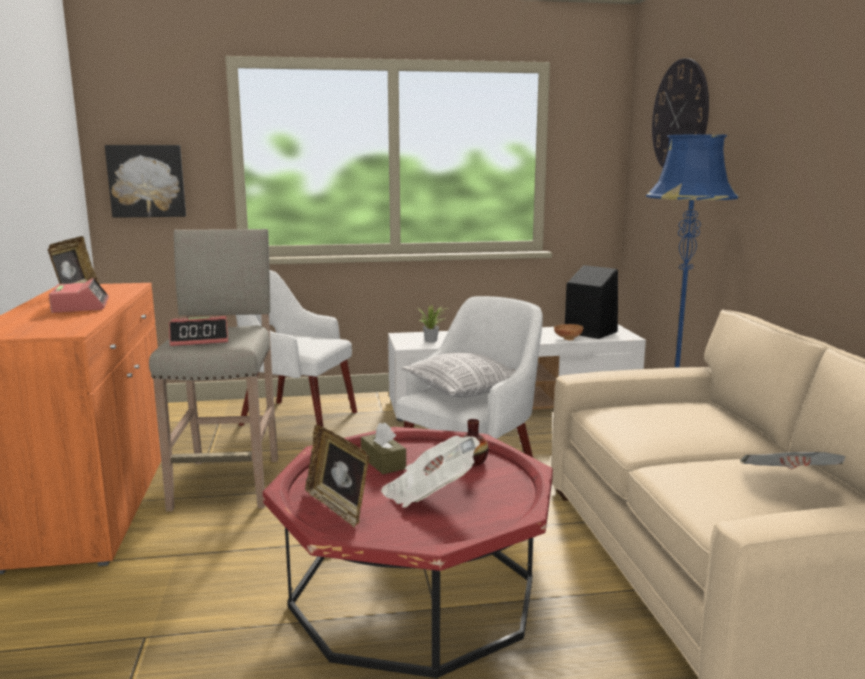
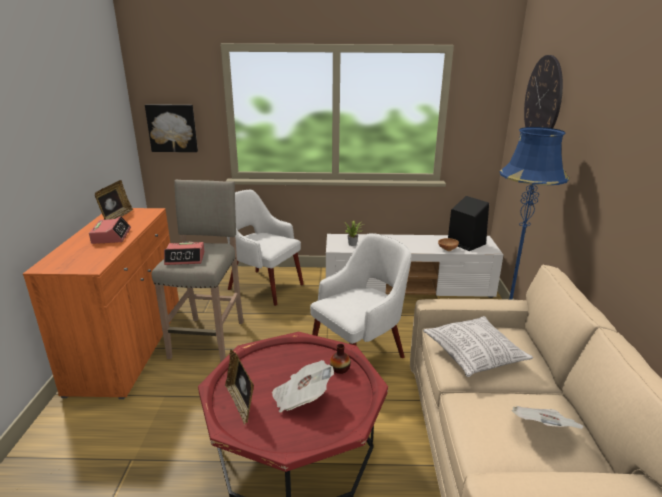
camera: 10 degrees right, 10 degrees up
(383, 462) = (282, 364): brown tissue box -> none
(465, 390) = (355, 301): pillow -> pillow (474, 355)

